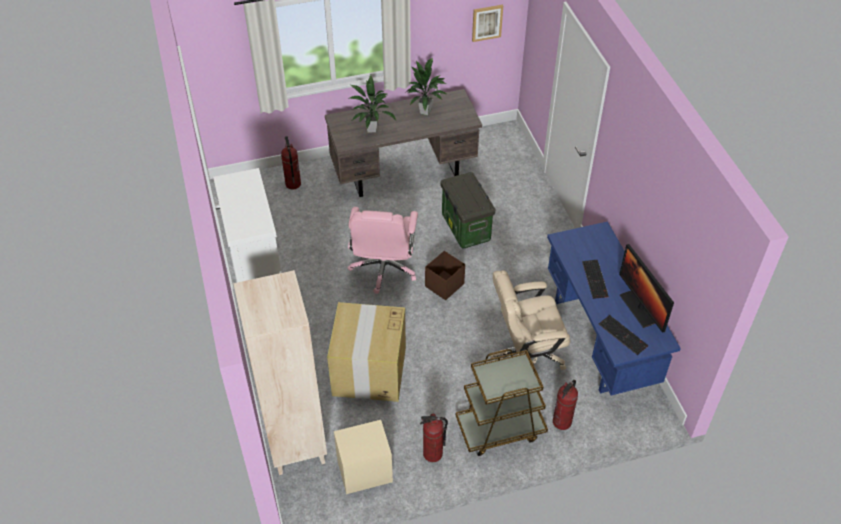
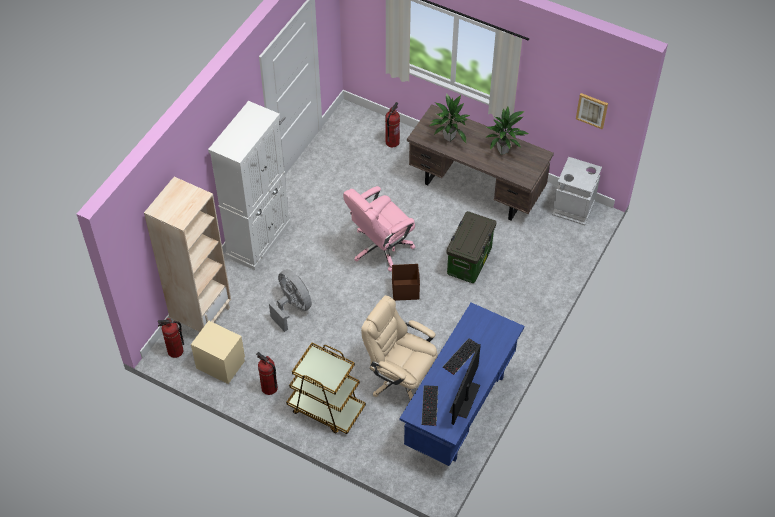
camera: 45 degrees right, 5 degrees up
(369, 372) = (292, 307): cardboard box -> grey fan
(491, 137) = (574, 207): none -> grey trash can
(562, 422) = (368, 438): fire extinguisher -> fire extinguisher (175, 351)

